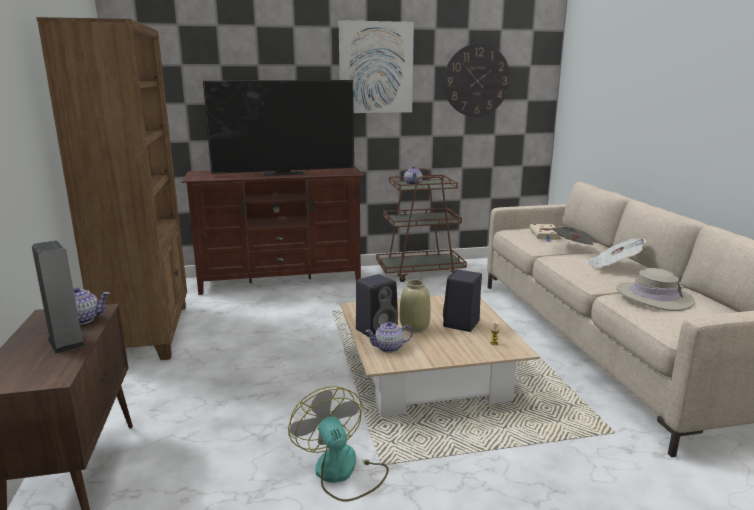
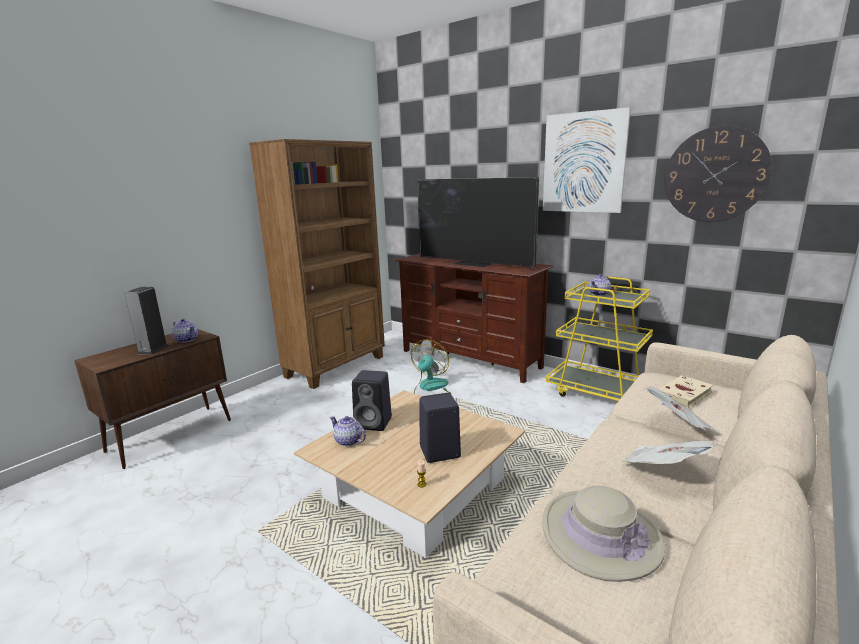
camera: 50 degrees right, 0 degrees up
(342, 473) = (235, 518): fan -> fan (430, 388)
(414, 327) = (401, 435): beige vase -> none
(420, 272) = (599, 393): brown cart -> yellow cart

